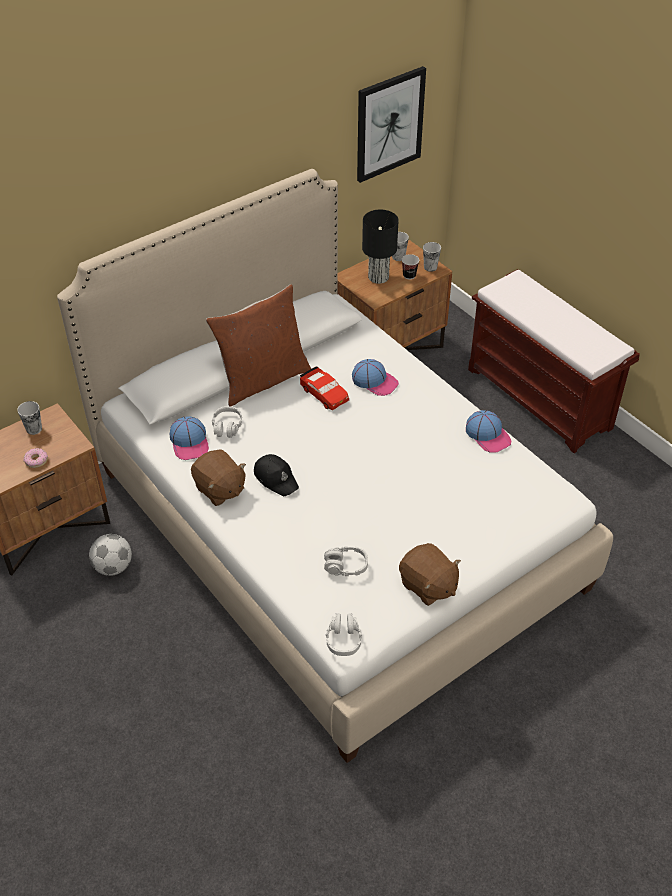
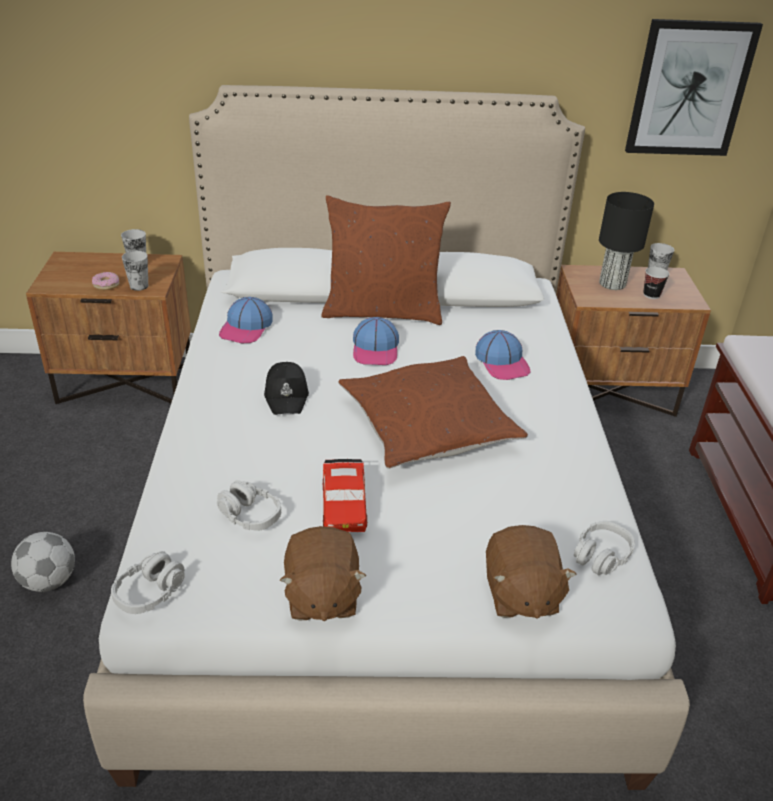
camera: 35 degrees right, 10 degrees down
(113, 567) = (138, 442): football -> football (49, 581)
(219, 489) = (221, 377): brown plush toy -> brown plush toy (520, 594)
(227, 427) = (297, 332): grey headphones -> grey headphones (601, 555)
(324, 394) = (432, 349): red toy car -> red toy car (344, 505)
(377, 452) = (427, 425): none -> brown pillow
(430, 267) = (685, 297): cup -> cup (139, 286)
(488, 435) = (589, 475): cap -> cap (376, 349)

